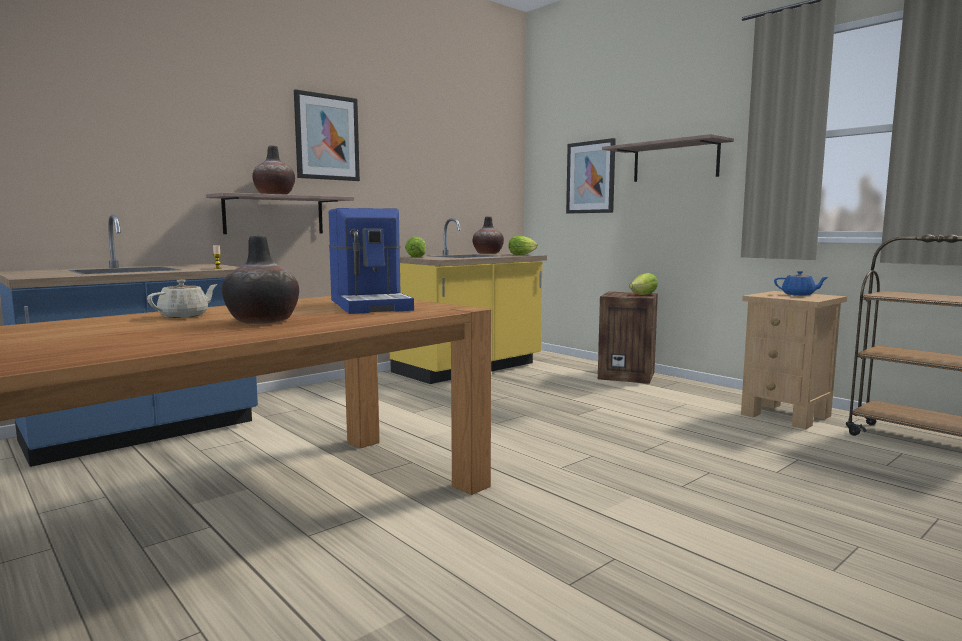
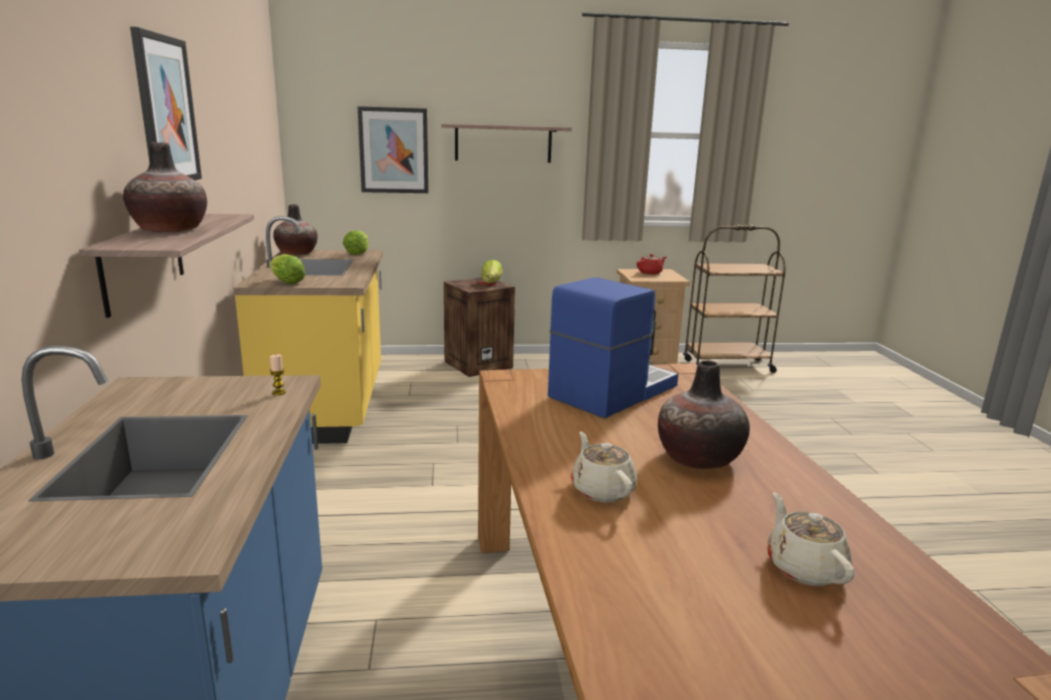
camera: 55 degrees left, 10 degrees up
(96, 341) = (804, 567): none -> beige teapot
(371, 305) = (611, 391): coffee machine -> coffee machine turned 60 degrees counterclockwise
(799, 295) = (650, 273): blue teapot -> red teapot

